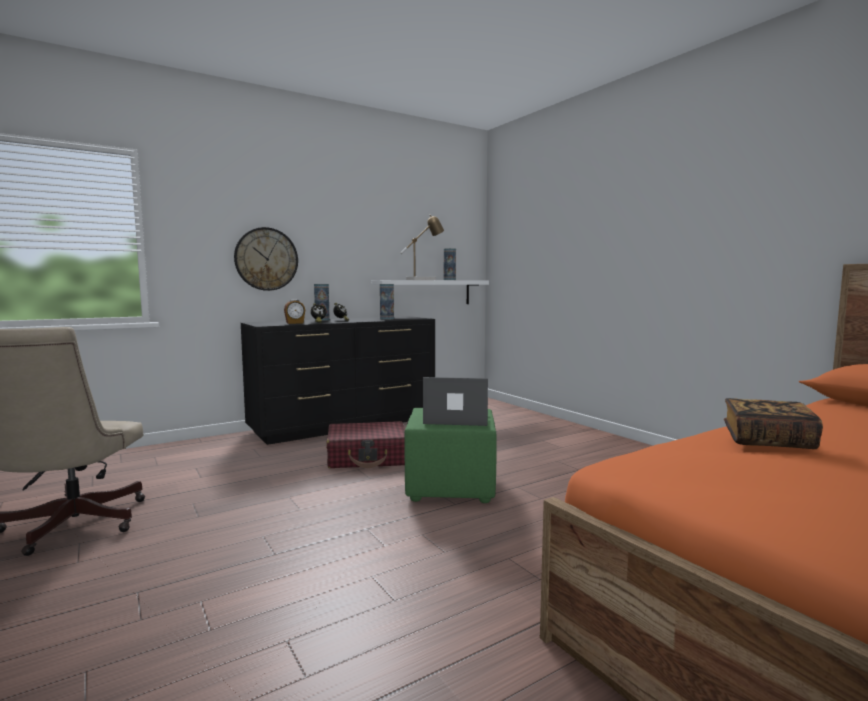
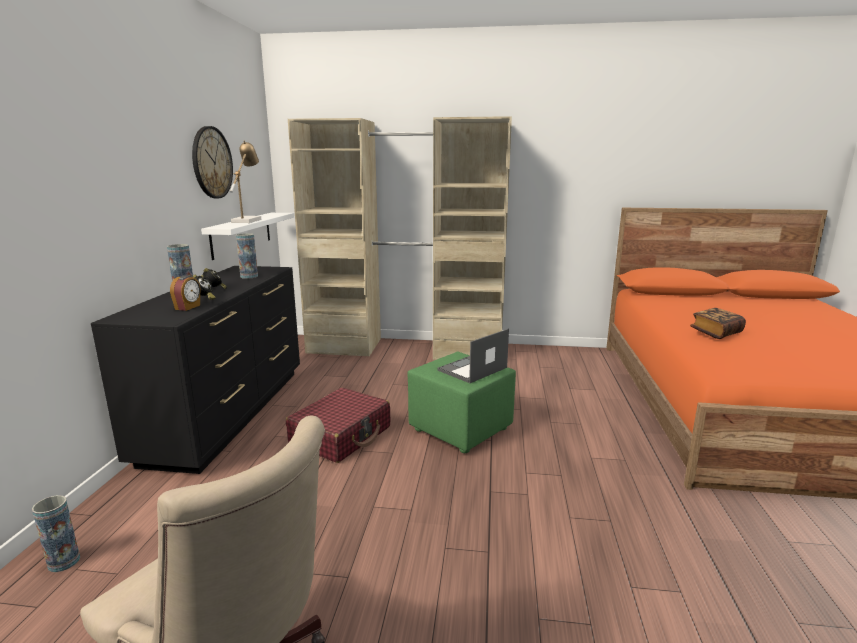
camera: 50 degrees left, 10 degrees up
(266, 259) = (101, 219): wall clock -> wall clock (212, 162)
(449, 280) = (262, 216): vase -> vase (64, 562)
(553, 427) = (406, 348): none -> beige wardrobe

